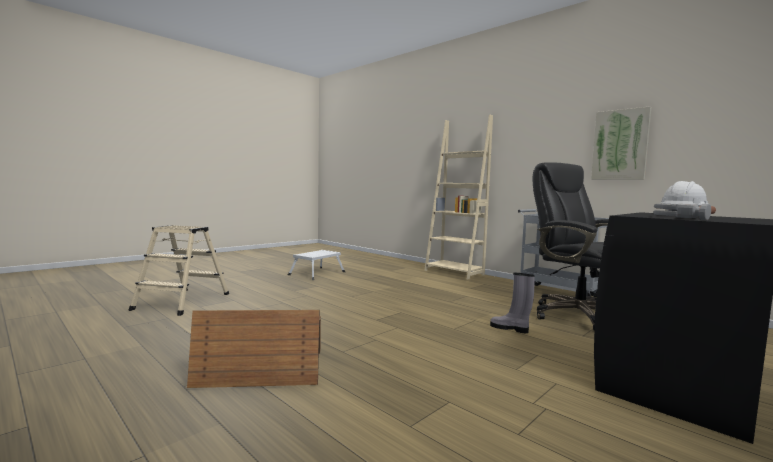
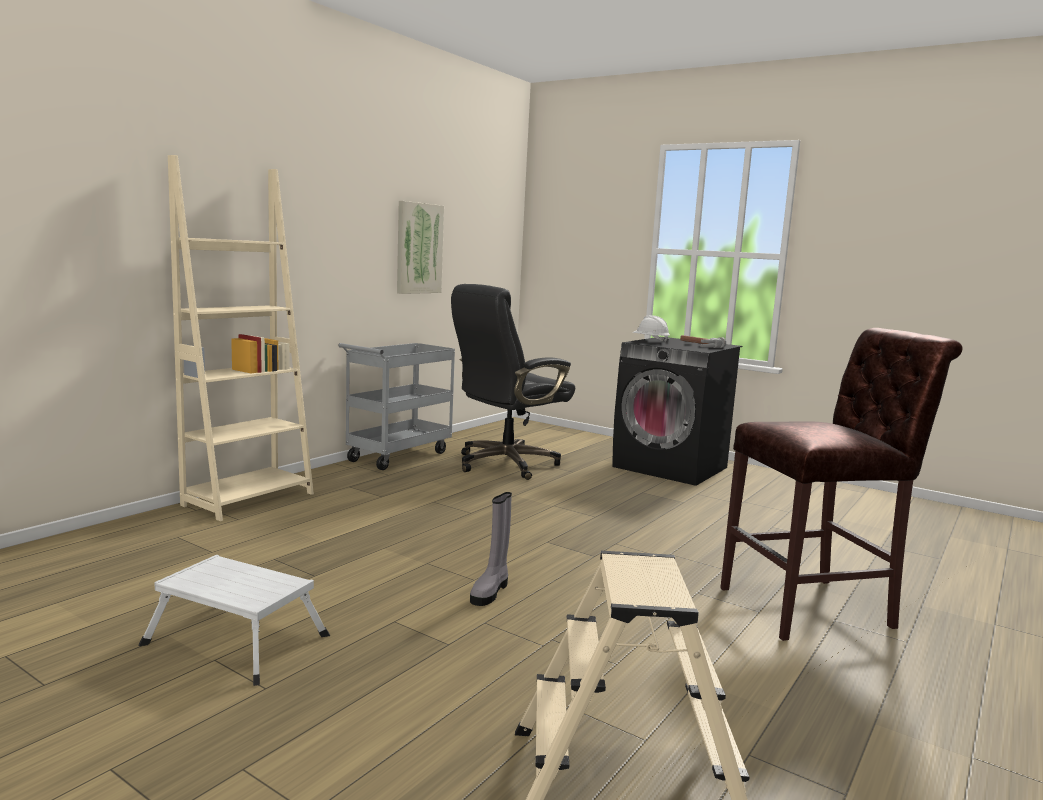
camera: 100 degrees left, 5 degrees up
(261, 367) = (815, 607): crate -> brown stool
(510, 328) = (573, 493): grey boot -> grey boot (490, 591)

